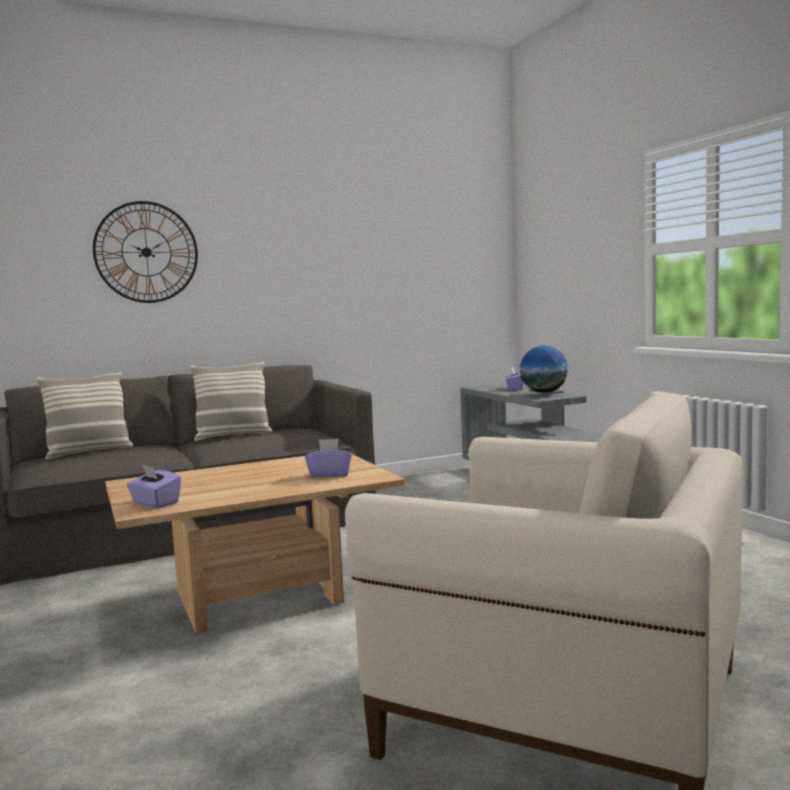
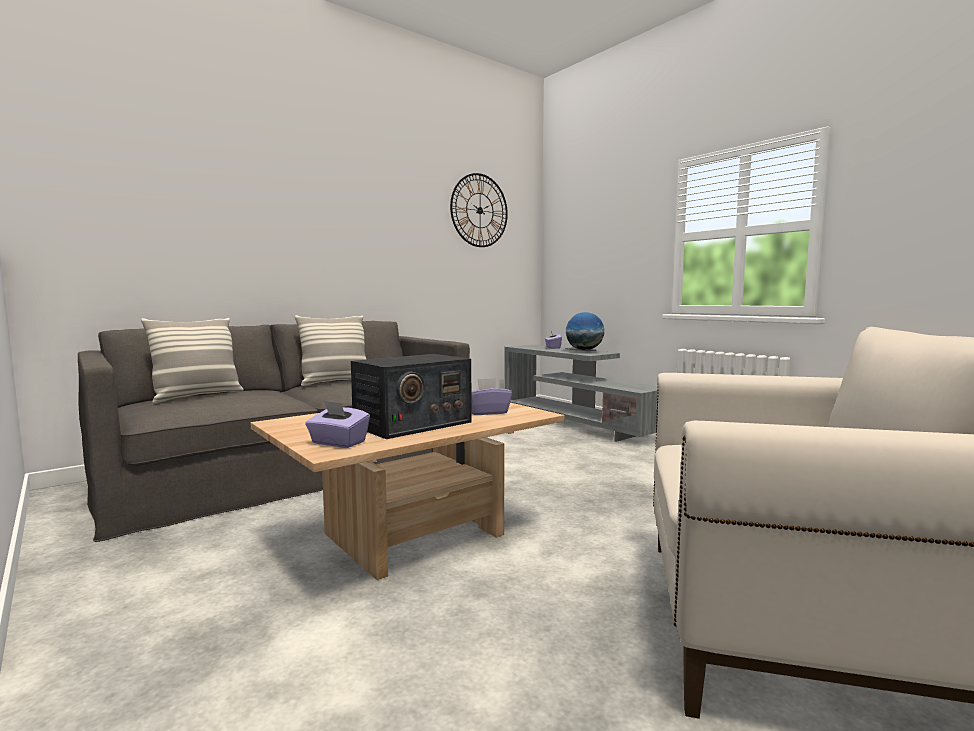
camera: 15 degrees left, 0 degrees up
(146, 252) = (247, 207): wall clock -> wall clock (479, 210)
(241, 486) = (412, 424): none -> radio

